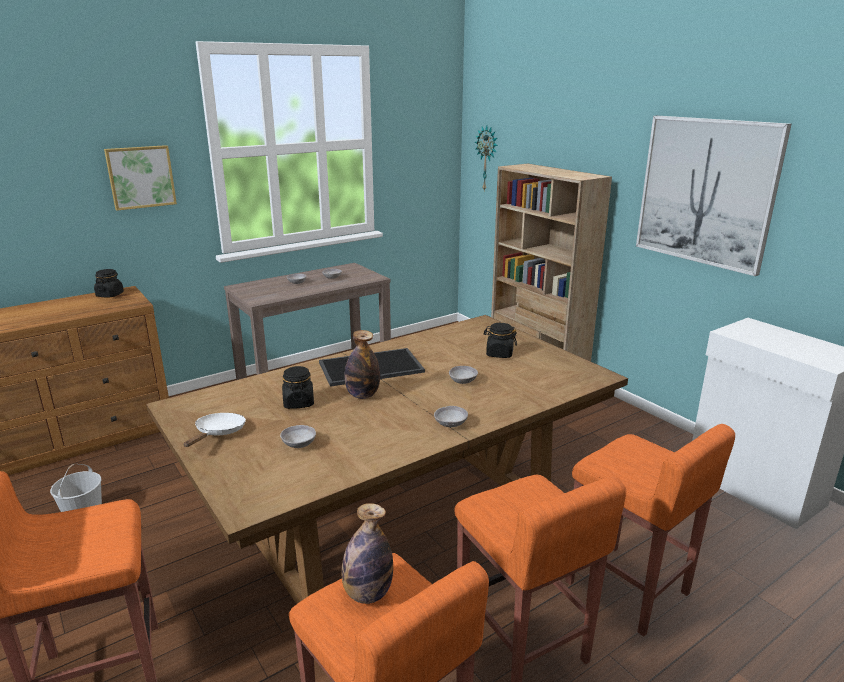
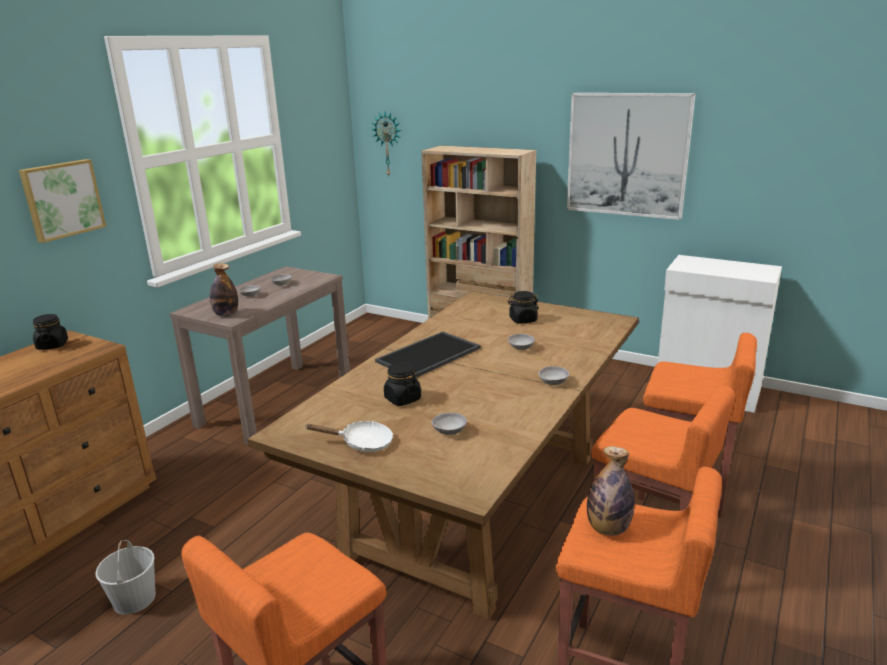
camera: 25 degrees left, 0 degrees up
(218, 433) = (362, 443): white frying pan -> white frying pan turned 105 degrees clockwise
(362, 395) = (452, 379): bottle -> bottle (226, 314)

